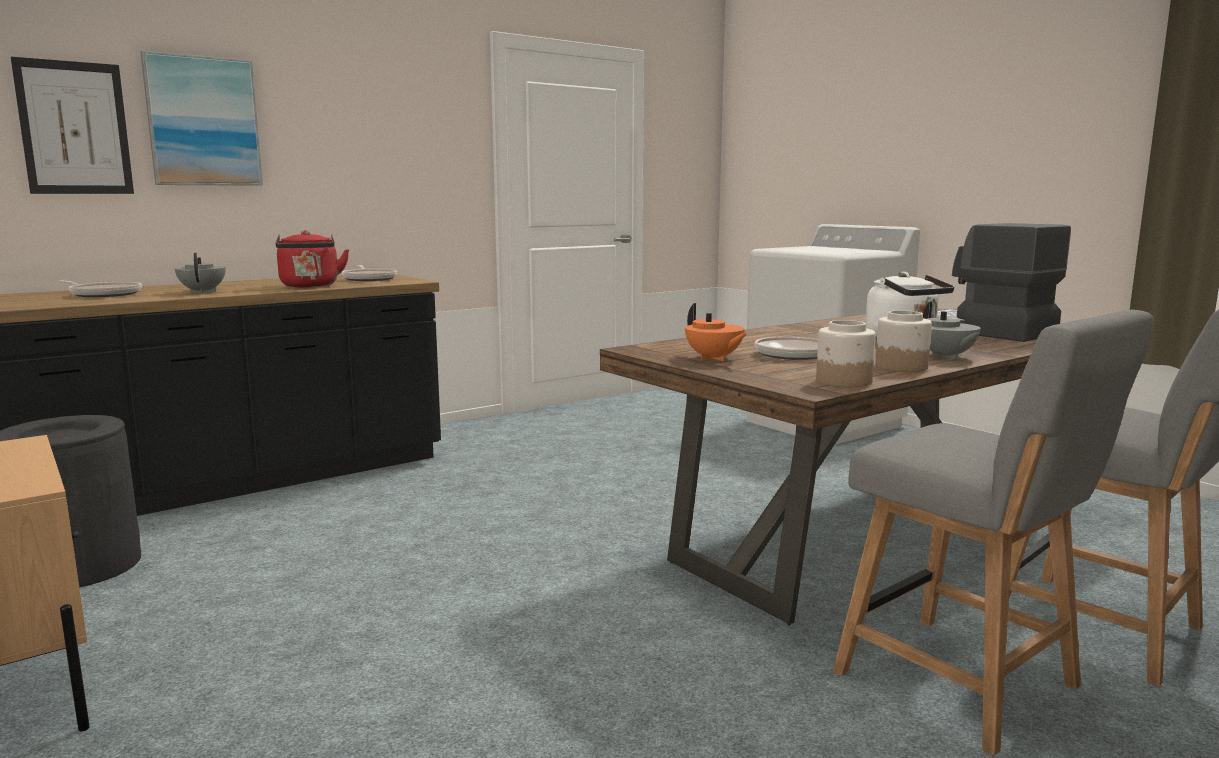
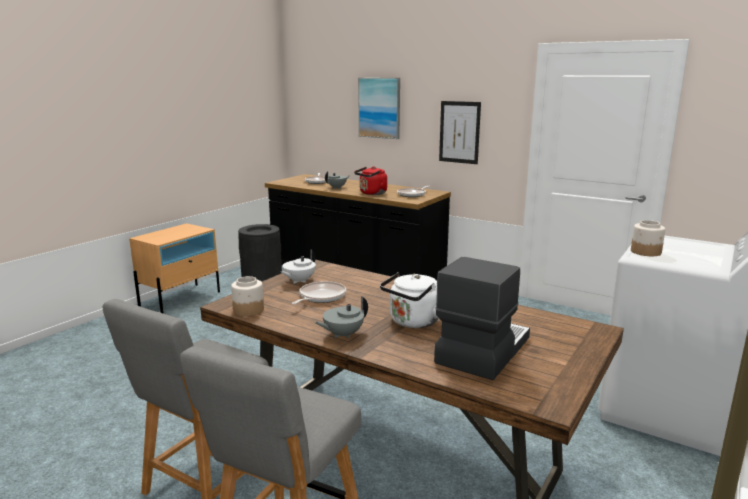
camera: 70 degrees right, 5 degrees up
(75, 128) = (337, 111): picture -> picture (459, 132)
(714, 358) = (299, 281): orange teapot -> white teapot
(901, 367) = (298, 322): jar -> jar (646, 252)

